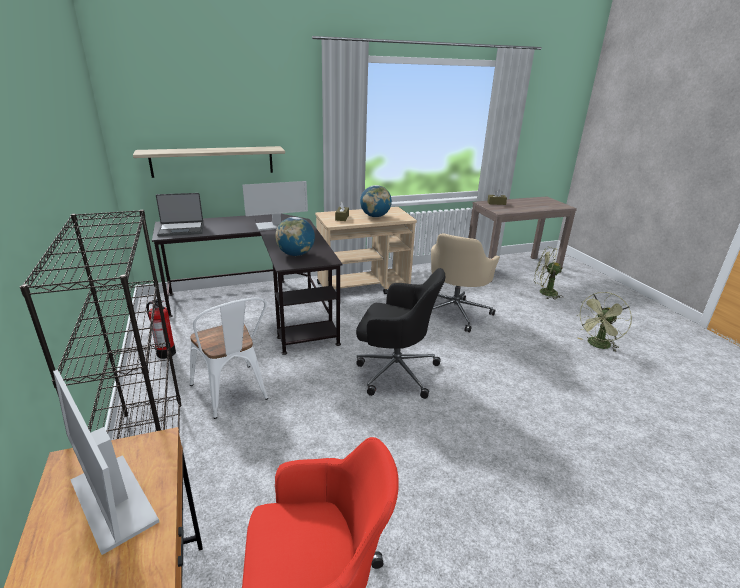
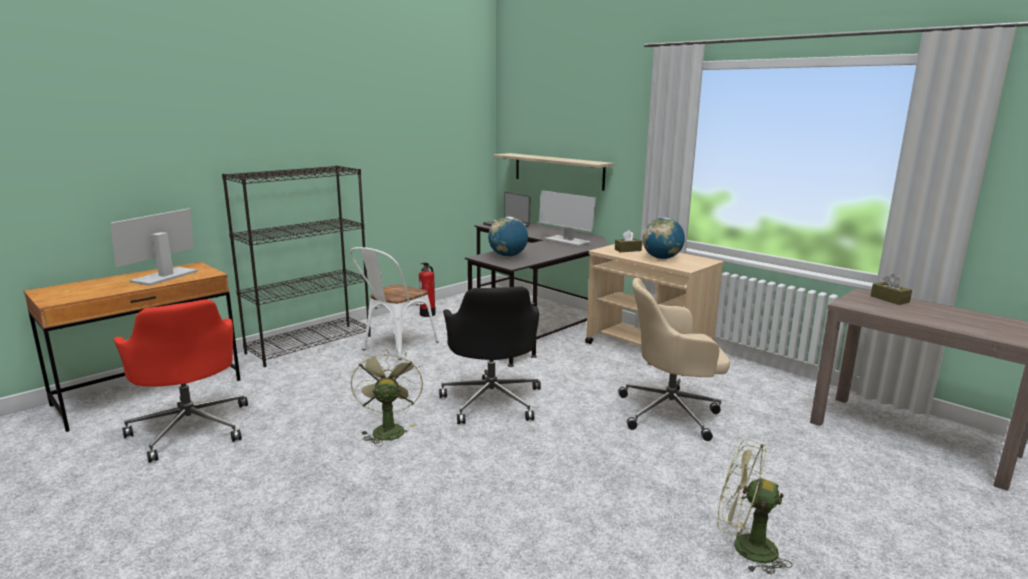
camera: 65 degrees right, 10 degrees down
(544, 292) = (869, 478): green fan -> green fan (387, 429)

